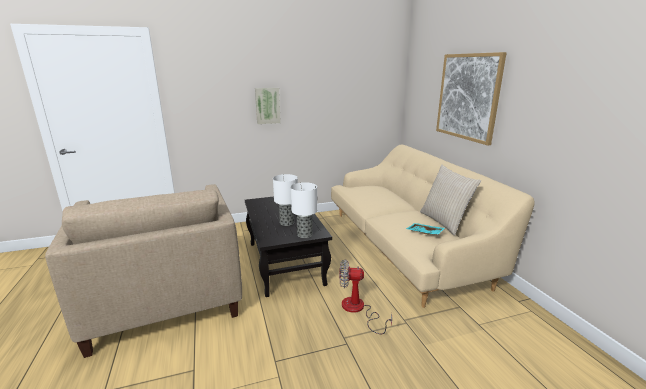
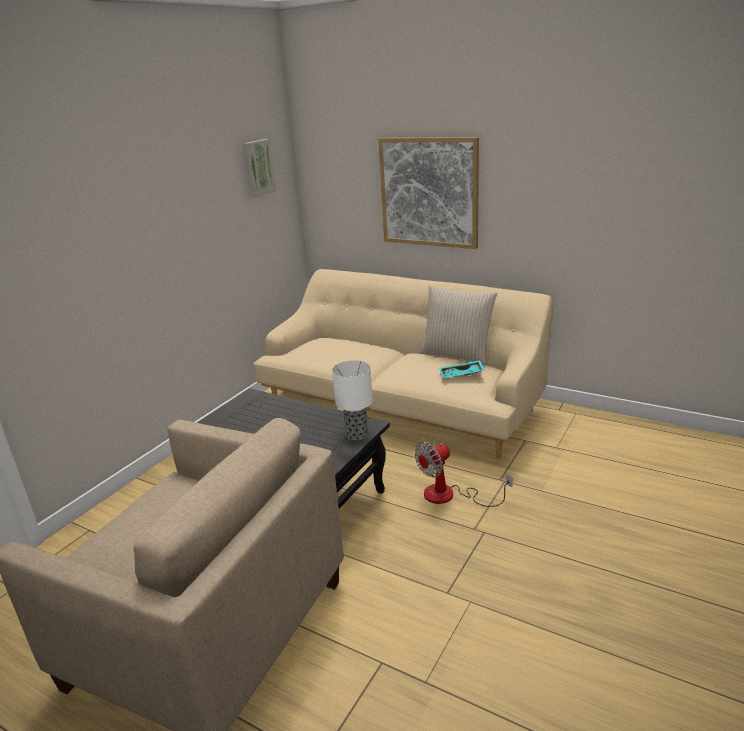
camera: 40 degrees left, 5 degrees up
(267, 105) = (139, 261): picture -> picture (258, 168)
(286, 223) = (309, 432): table lamp -> none

